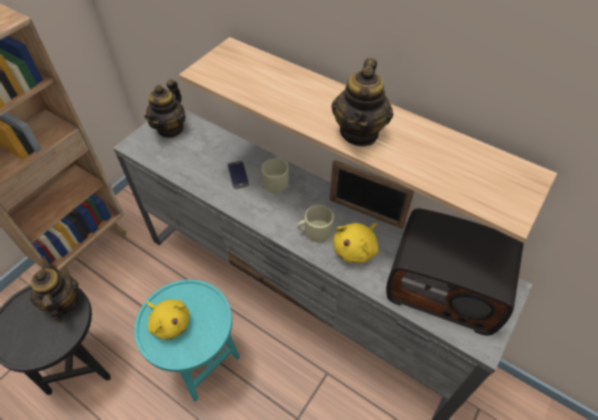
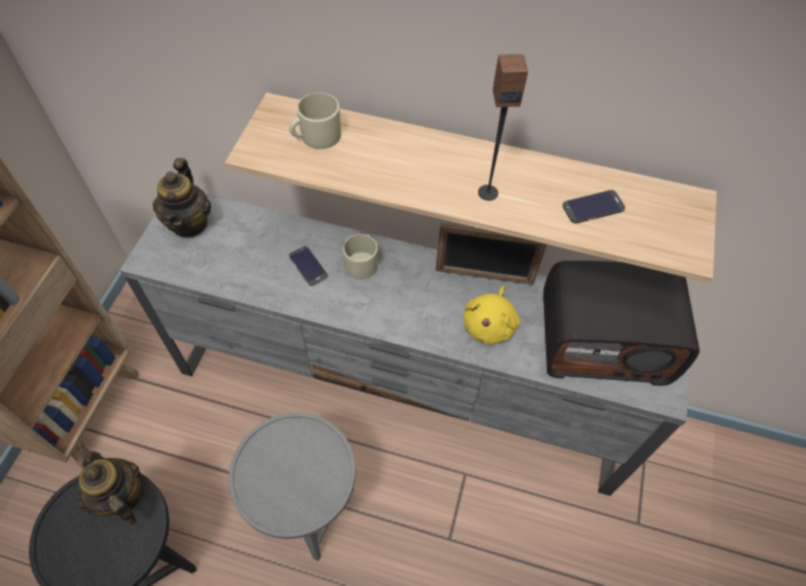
camera: 20 degrees left, 5 degrees up
(170, 322) = (275, 478): yellow plush toy -> none
(201, 361) = (307, 509): turquoise side table -> grey side table
(314, 231) = (432, 315): beige mug -> beige mug (316, 136)
(359, 132) = (488, 192): teapot -> speaker
(441, 161) = (593, 207): none -> phone

